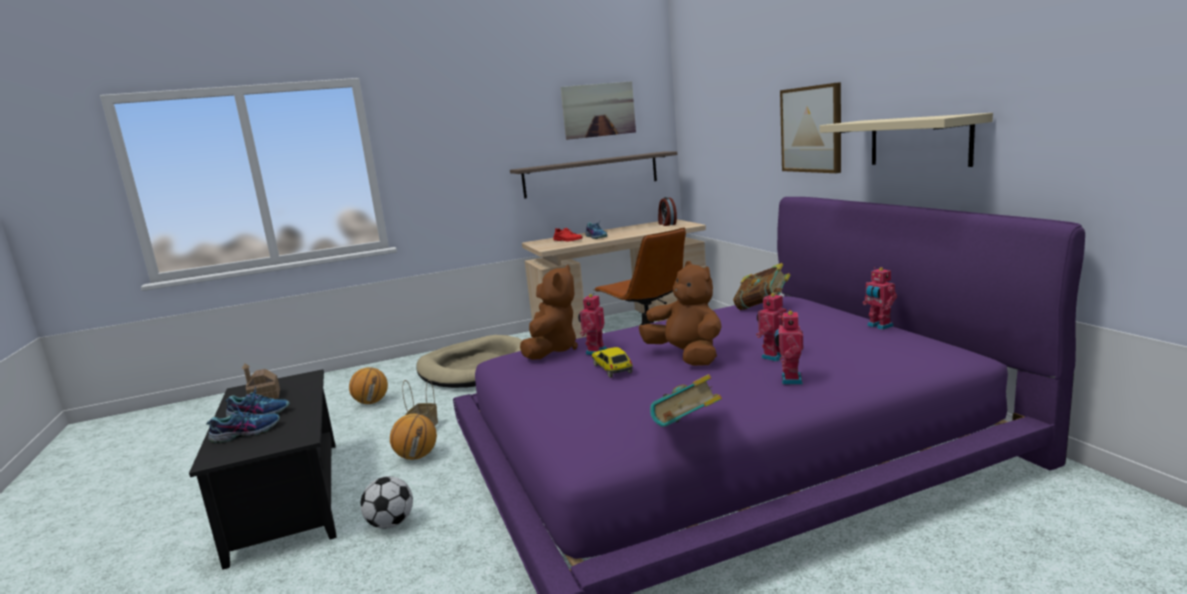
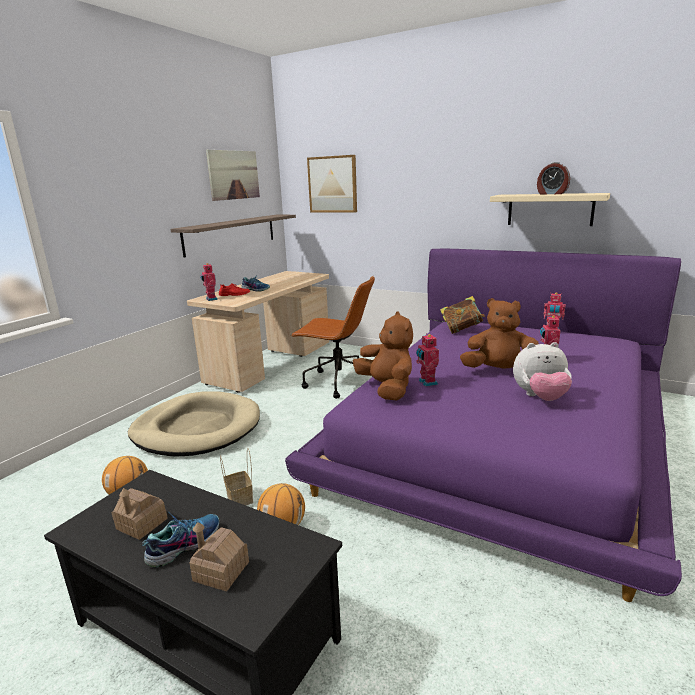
camera: 40 degrees left, 5 degrees up
(246, 433) = (221, 571): shoe -> toy house
(391, 524) = (371, 597): football -> none
(612, 369) = (473, 392): toy car -> none
(662, 389) = (540, 397): none -> plush toy
(667, 224) = (293, 275): alarm clock -> alarm clock (551, 194)
(688, 432) = (621, 421): book -> none
(789, 380) = (590, 373): toy robot -> toy robot (210, 299)
(811, 129) = (448, 199): picture -> picture (332, 184)

